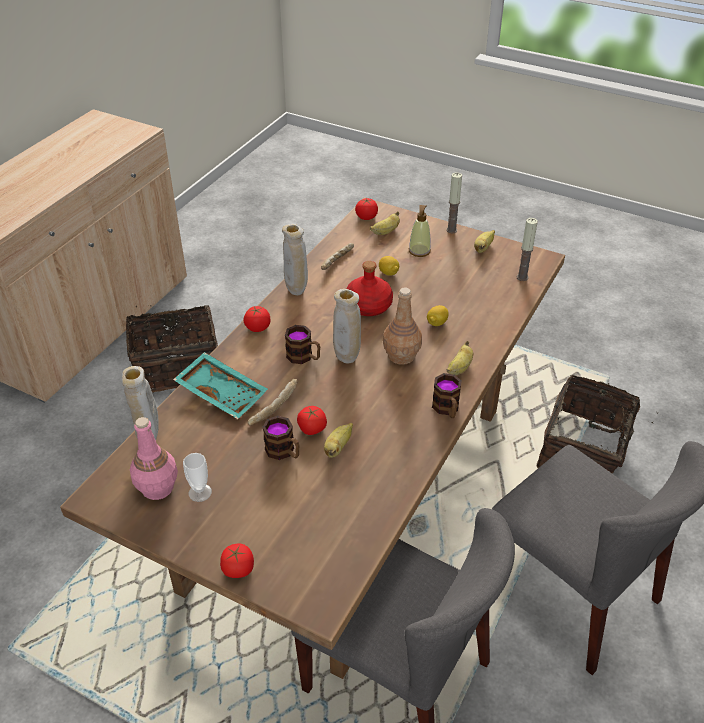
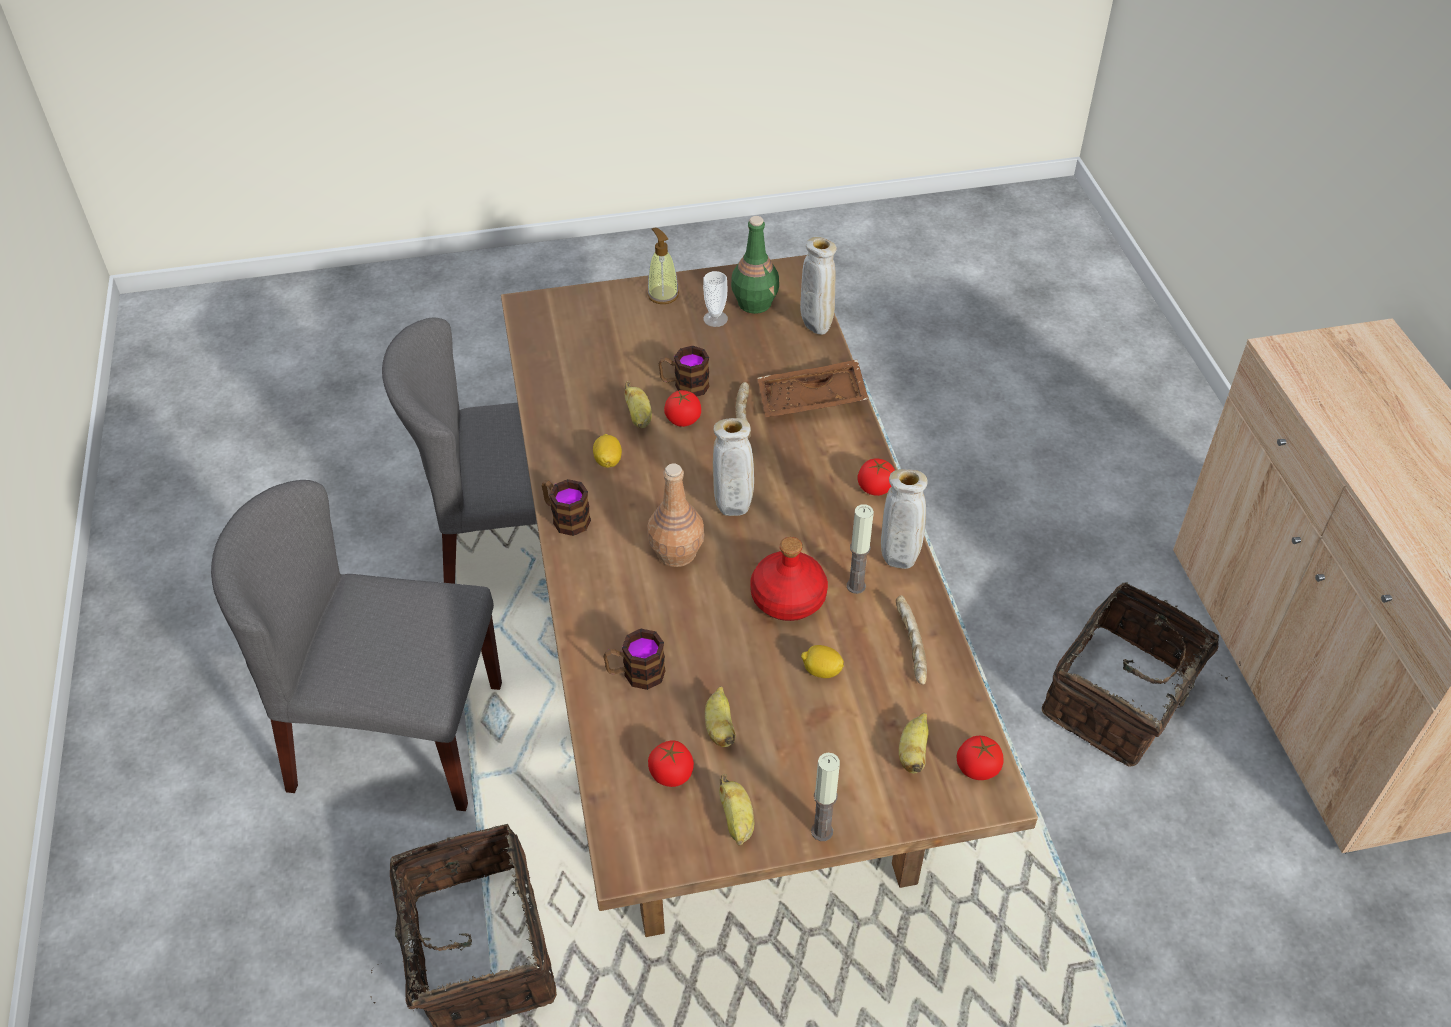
camera: 140 degrees right, 5 degrees up
(157, 488) = (755, 303): pink bottle -> green bottle
(223, 392) = (811, 401): turquoise tray -> brown tray
(238, 569) = (618, 293): tomato -> tomato (671, 774)
(304, 357) = (780, 484): mug -> mug (635, 674)
(419, 251) = (823, 745): soap dispenser -> soap dispenser (663, 295)
(437, 323) = (678, 626): lemon -> lemon (608, 460)
(459, 368) = (594, 577): banana -> banana (719, 727)
(522, 277) = (629, 792): candle -> candle (856, 586)

